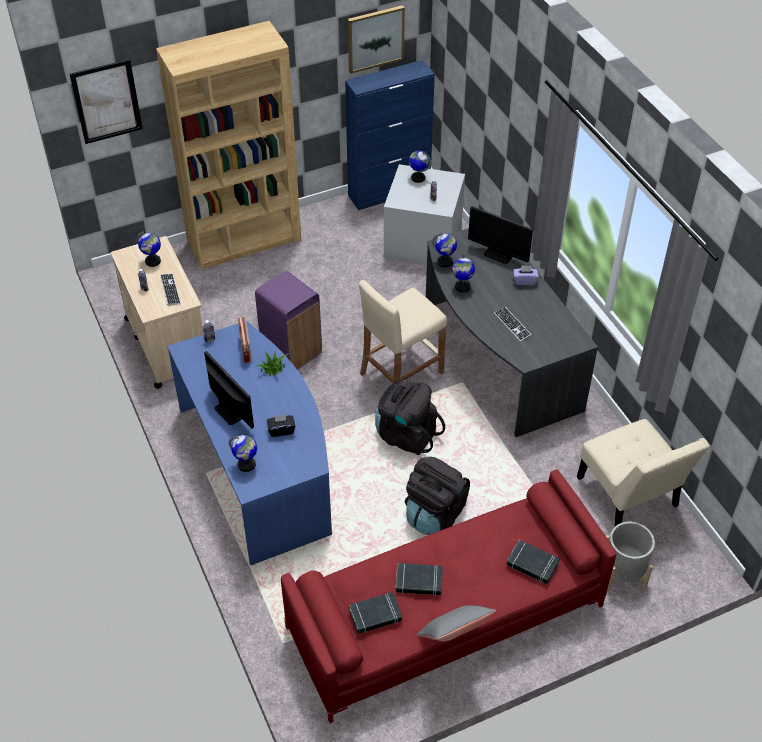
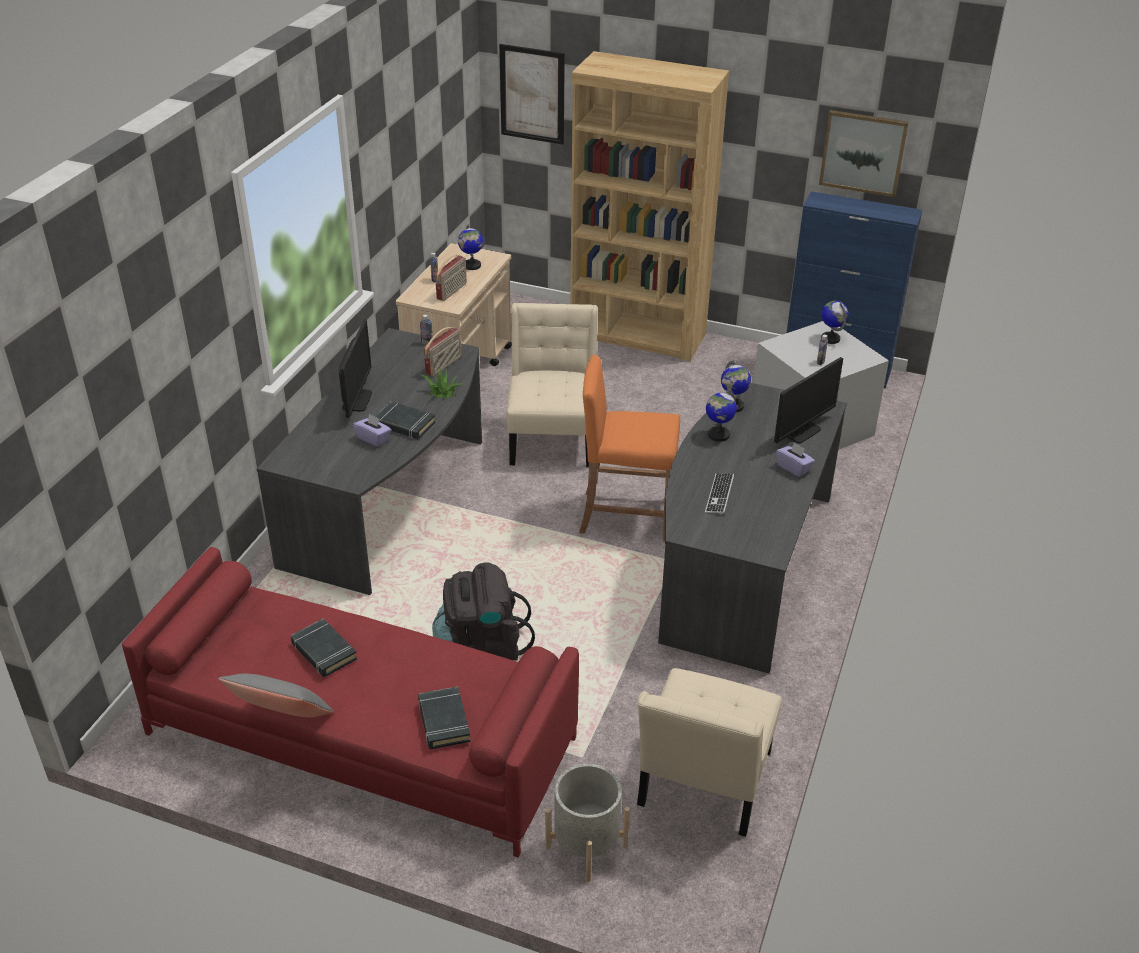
camera: 45 degrees right, 10 degrees down
(170, 290) = (452, 291): keyboard -> radio
(246, 465) = (306, 444): globe -> none
(259, 468) = (392, 504): blue desk -> grey desk
(281, 430) = (373, 439): black tissue box -> purple tissue box
(291, 351) = (553, 437): purple trash can -> beige chair
(375, 615) = (248, 647): black book -> black book (404, 424)
(401, 372) = (626, 515): beige stool -> orange stool
(406, 435) = (553, 567): black backpack -> none
(498, 254) = (801, 431): monitor -> monitor turned 120 degrees counterclockwise

